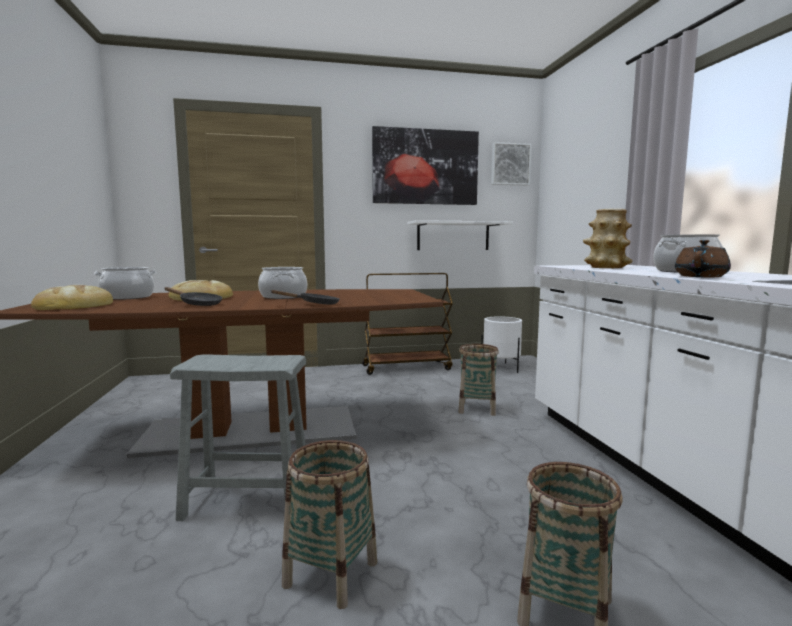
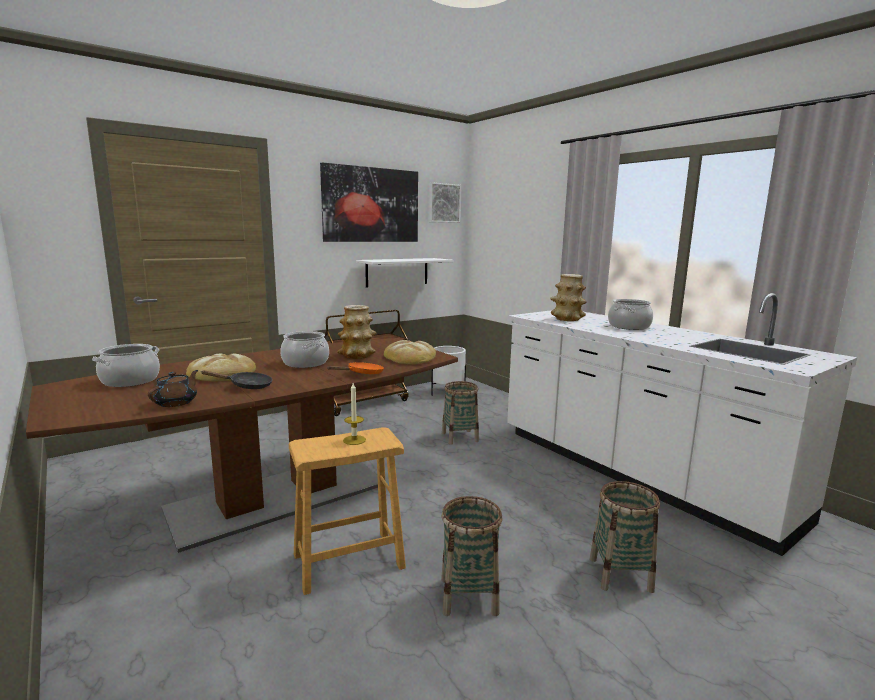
camera: 25 degrees left, 5 degrees up
(74, 305) = (105, 404): bread -> bread (410, 357)
(247, 500) = (348, 561): grey stool -> brown stool
(253, 360) = (354, 440): none -> candle
(315, 304) = (362, 374): black frying pan -> orange frying pan
(341, 295) = (357, 356): none -> vase
(701, 276) = (653, 339): brown teapot -> brown teapot (176, 402)

